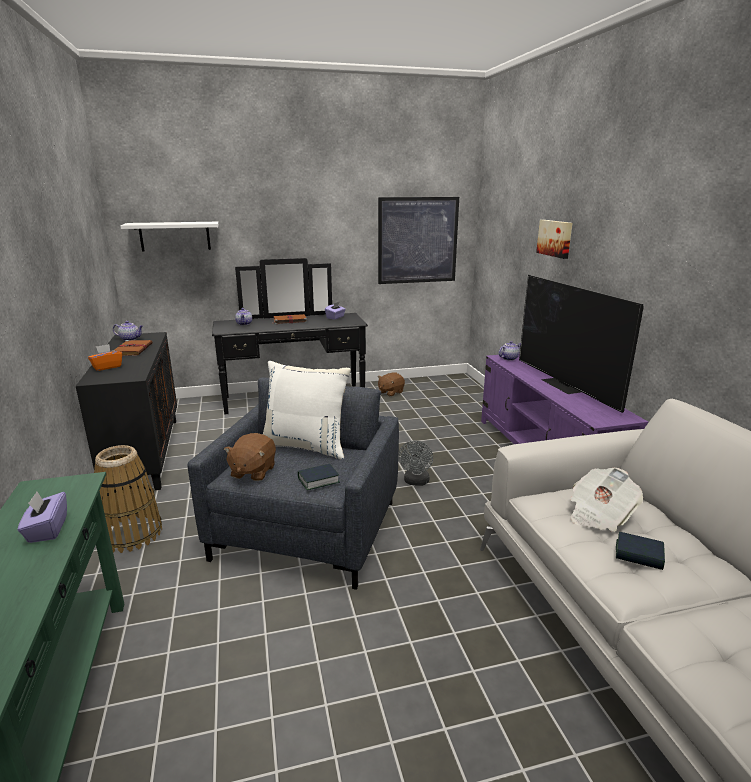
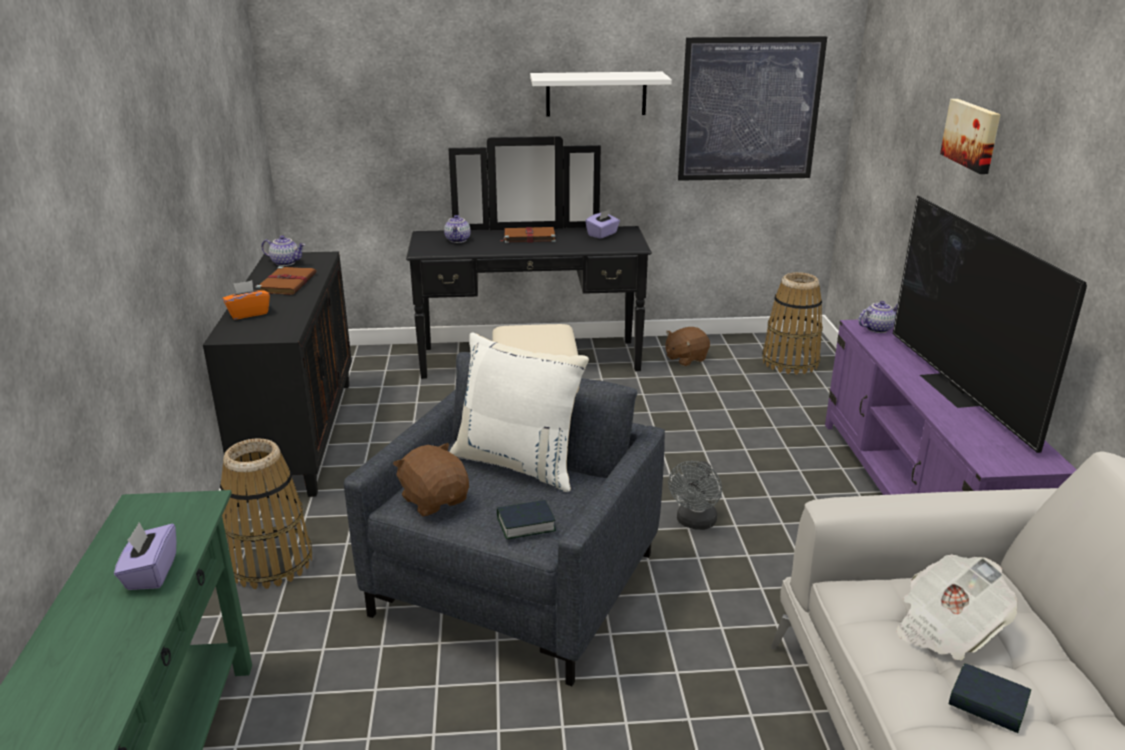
camera: 10 degrees right, 5 degrees up
(175, 236) = (359, 99): white shelf -> white shelf (596, 94)
(252, 471) = (435, 500): brown plush toy -> brown plush toy turned 120 degrees clockwise
(453, 390) = (790, 362): none -> basket

